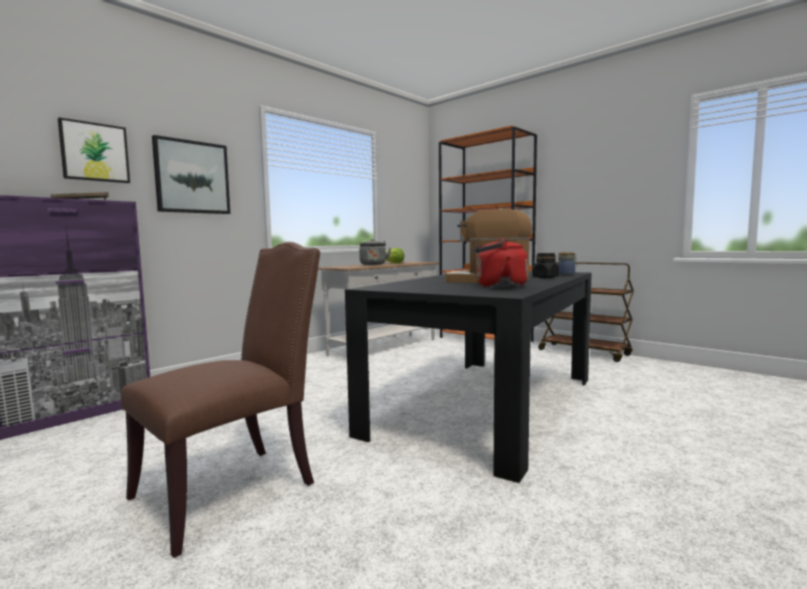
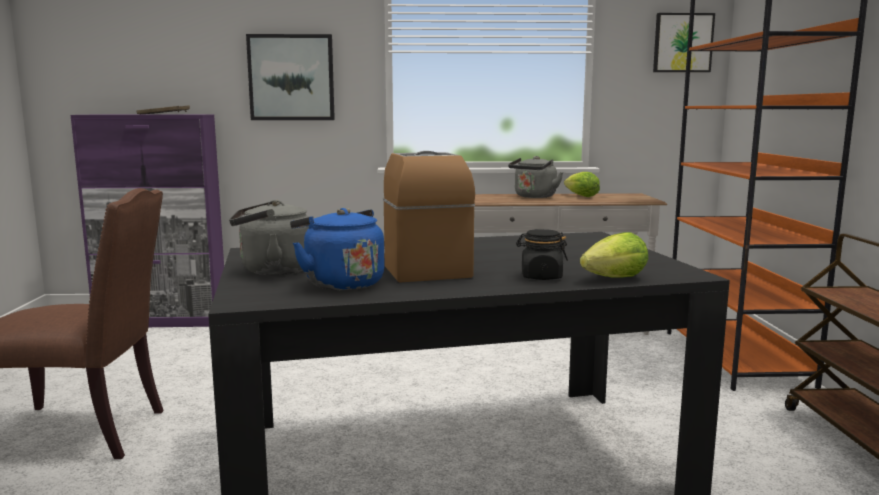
camera: 45 degrees right, 5 degrees up
(94, 152) = (192, 61): picture -> picture (682, 43)
(438, 289) = (273, 270): none -> grey kettle
(497, 287) = (340, 283): red kettle -> blue kettle
(566, 275) = (615, 278): jar -> lettuce

